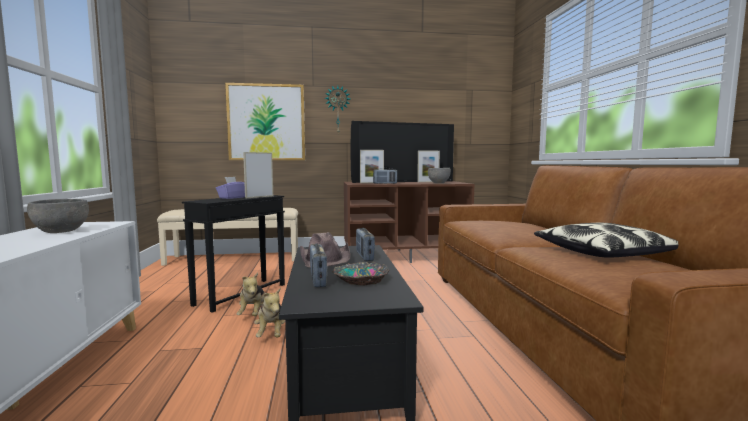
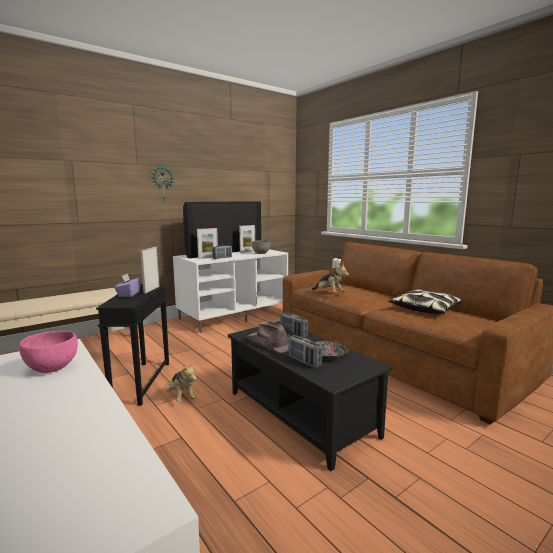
camera: 30 degrees left, 5 degrees up
(60, 232) = (51, 368): grey bowl -> pink bowl
(266, 122) = (91, 201): picture -> none
(272, 334) = (221, 409): plush toy -> plush toy (329, 293)
(405, 255) = (234, 315): brown tv stand -> white tv stand

